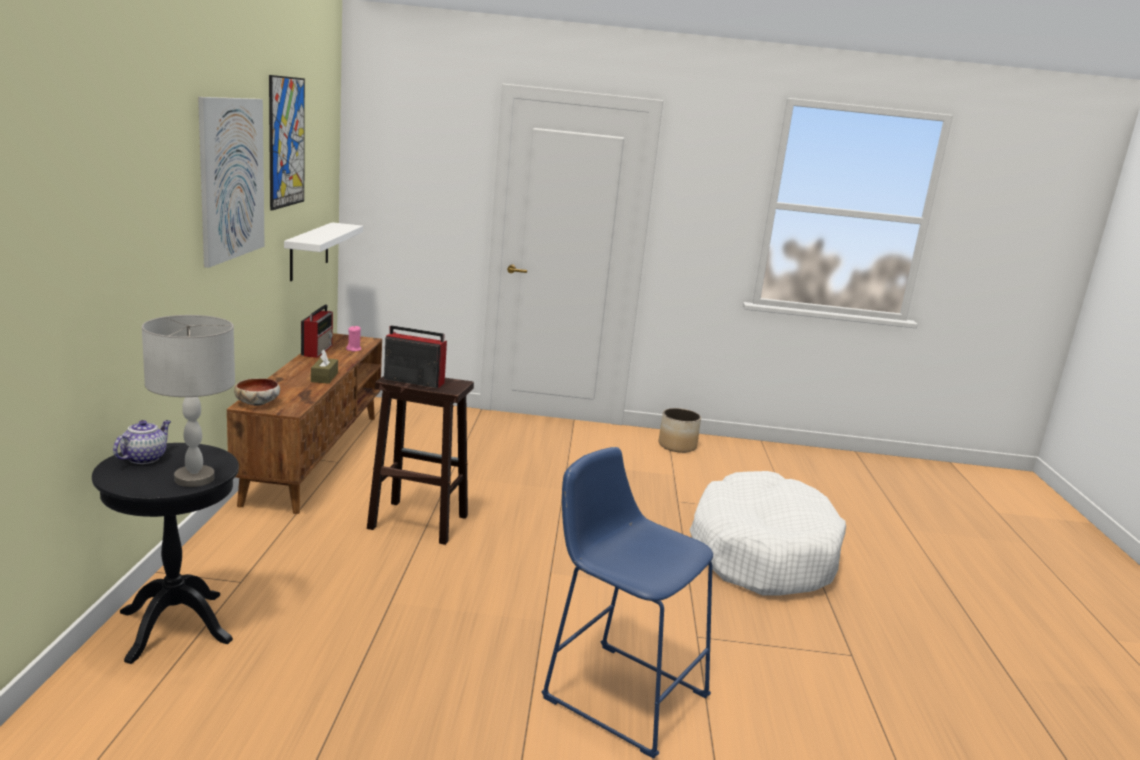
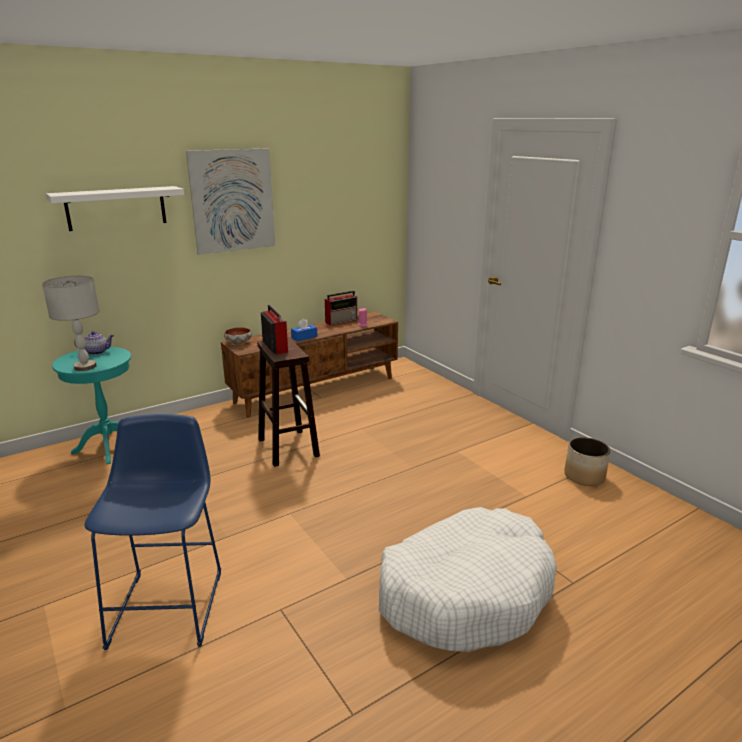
camera: 55 degrees right, 5 degrees up
(175, 626) = (109, 447): black side table -> turquoise side table
(286, 142) = (312, 176): picture -> none
(309, 251) = (351, 252): white shelf -> white shelf (116, 208)
(324, 377) = (304, 337): brown tissue box -> blue tissue box

